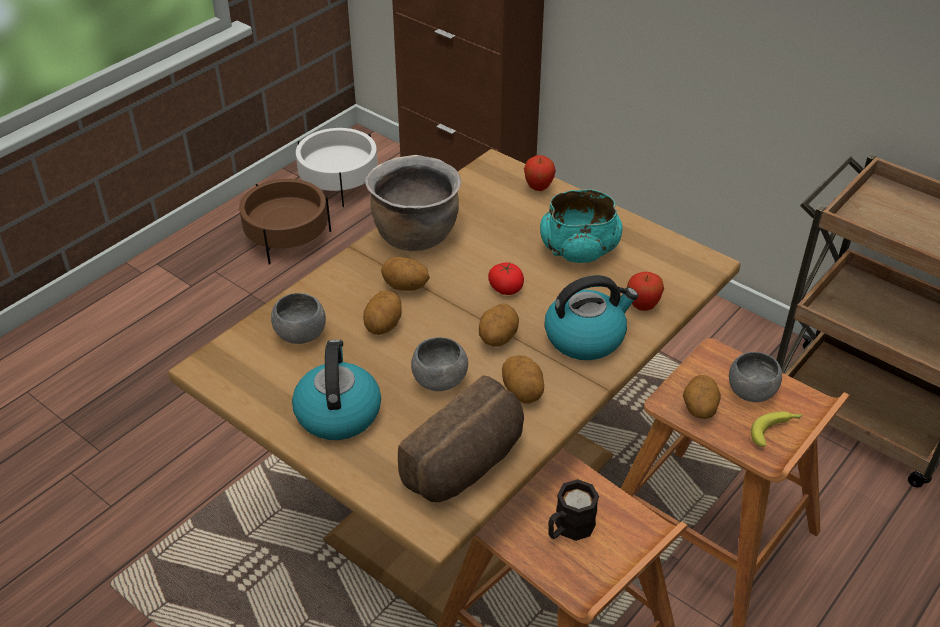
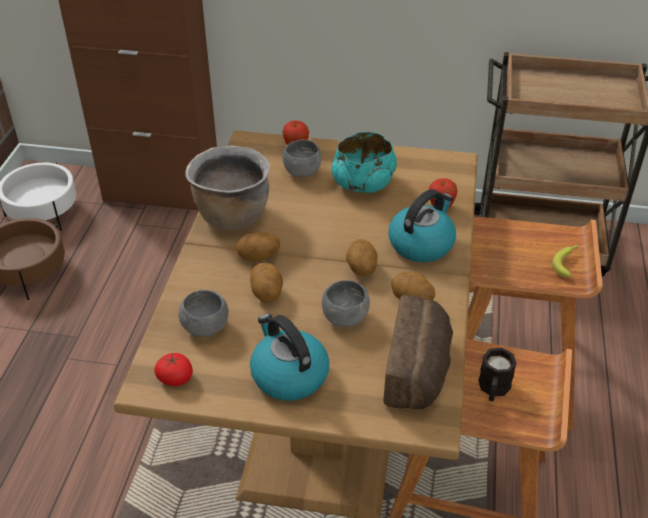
camera: 30 degrees left, 0 degrees up
(506, 288) = (335, 230): tomato -> tomato (175, 378)
(698, 409) = (508, 268): potato -> none
(751, 391) = (530, 243): grey bowl -> grey bowl (302, 171)

